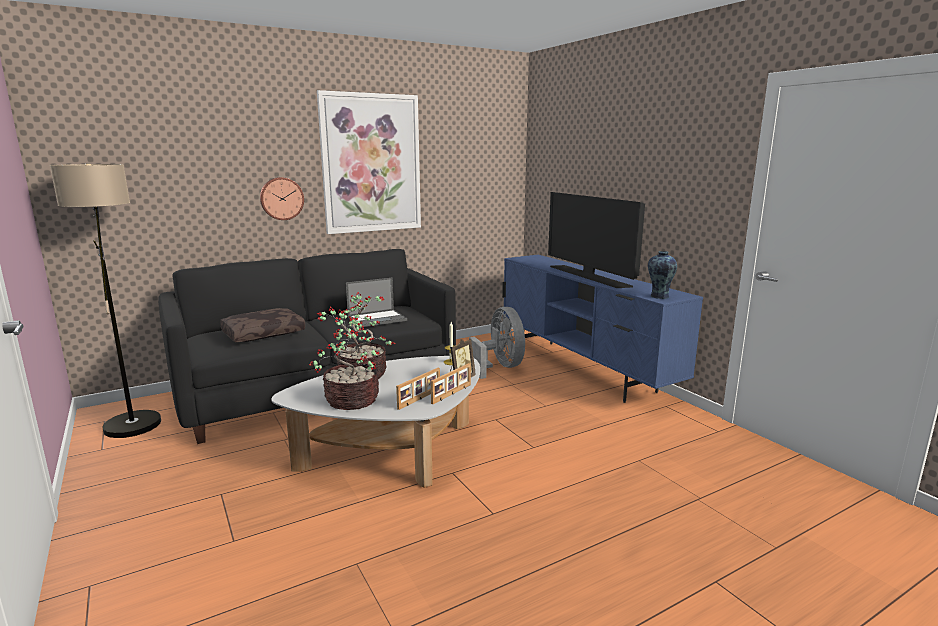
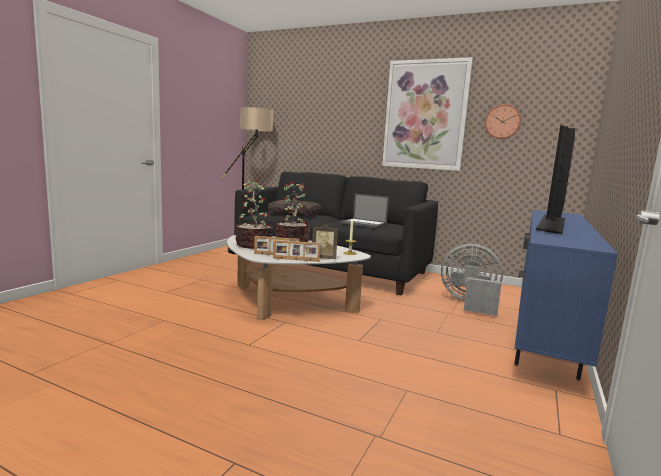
camera: 55 degrees right, 5 degrees down
(281, 198) = (357, 137): wall clock -> wall clock (502, 122)
(500, 367) = (469, 303): grey fan -> grey fan turned 105 degrees counterclockwise
(659, 296) = (555, 240): vase -> none

